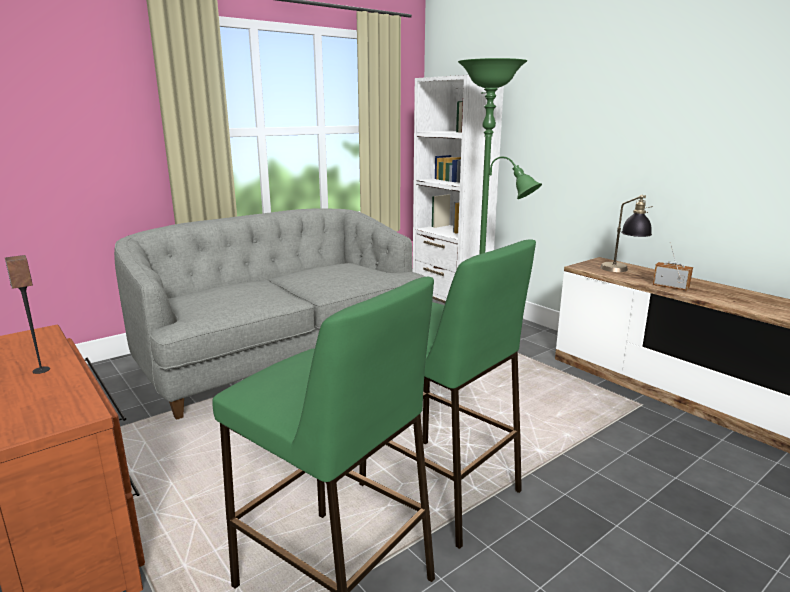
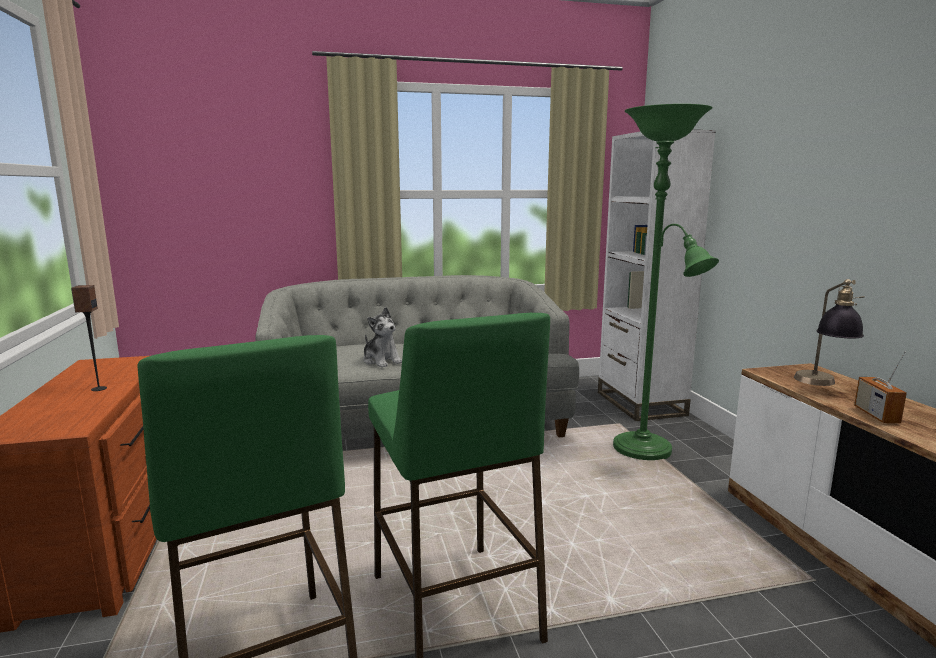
camera: 25 degrees right, 5 degrees down
(266, 299) = (381, 361): none -> plush toy
(670, 287) = (876, 415): radio -> radio turned 150 degrees counterclockwise

